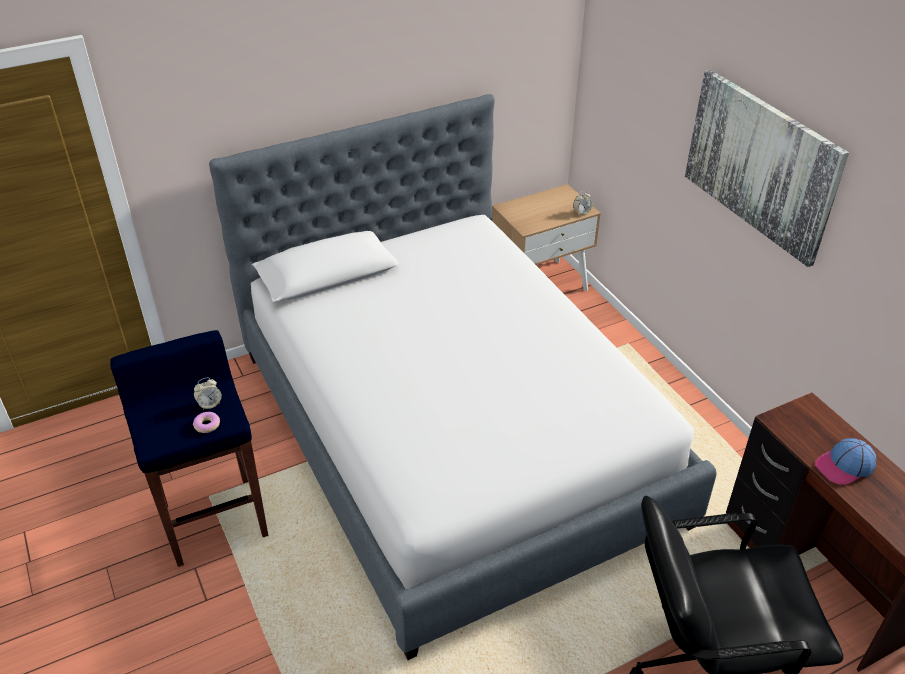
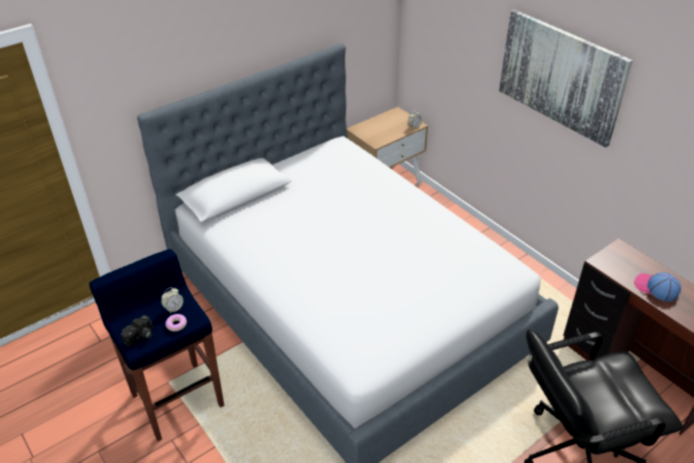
camera: 10 degrees left, 0 degrees up
(160, 434) = (140, 337): none -> camera
(844, 466) = (656, 288): cap -> cap turned 75 degrees clockwise

